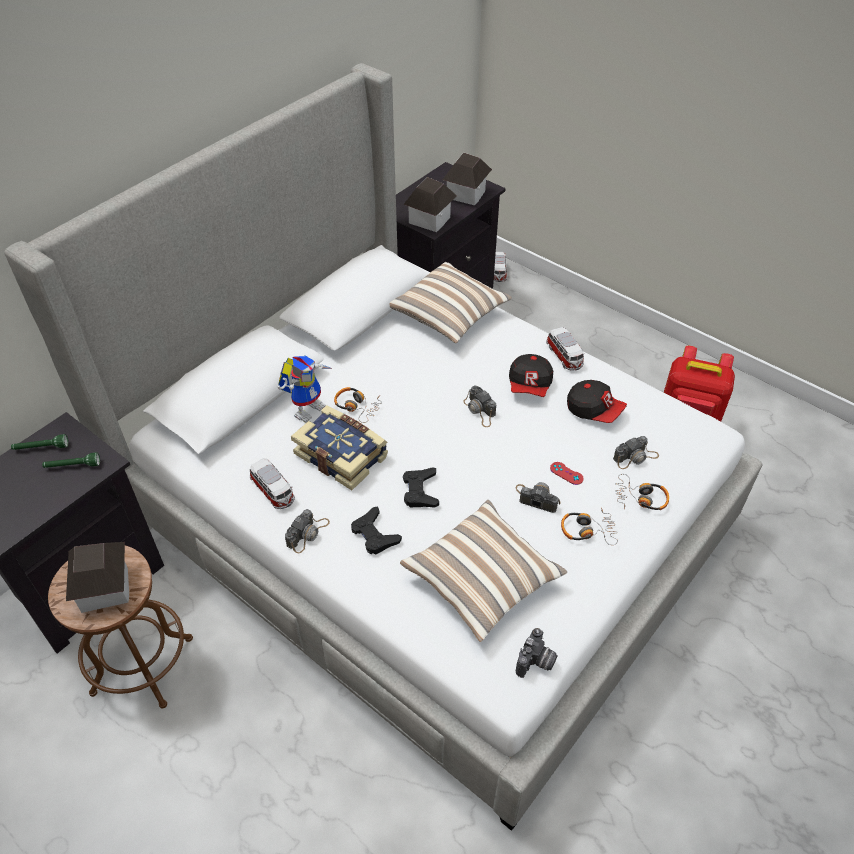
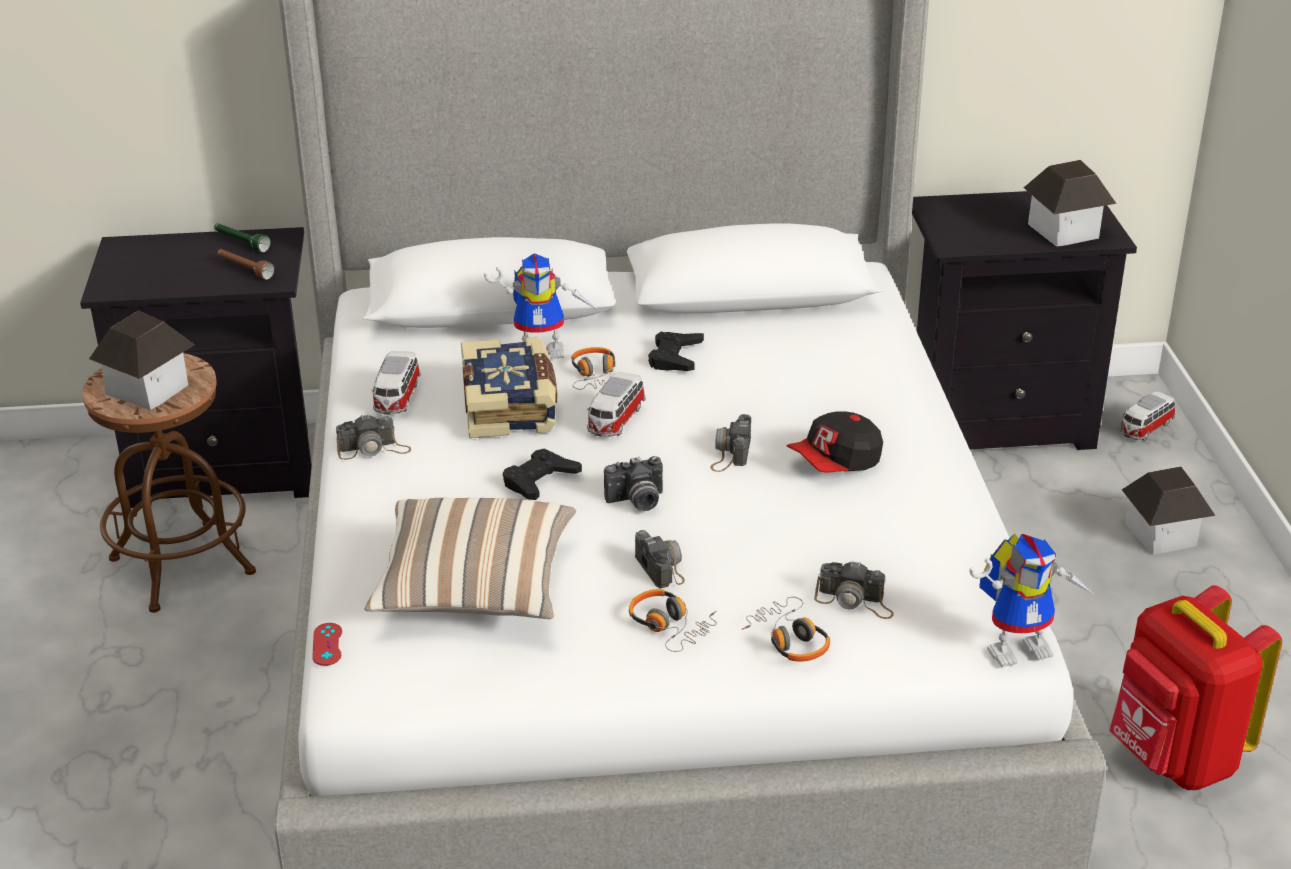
camera: 45 degrees right, 15 degrees down
(72, 466) = (244, 269): green flashlight -> brown flashlight
(374, 535) = (433, 488): black game controller -> black game controller (675, 357)
(430, 220) = (965, 236): toy house -> toy house (1161, 534)
(449, 315) = (849, 349): pillow -> none
(536, 662) = (415, 690): camera -> camera (637, 502)
(564, 356) = (935, 461): toy car -> toy car (615, 420)
(566, 473) = (737, 564): red game controller -> red game controller (327, 644)
(594, 410) = (881, 530): cap -> none
(716, 433) = (1020, 646): none -> toy robot

